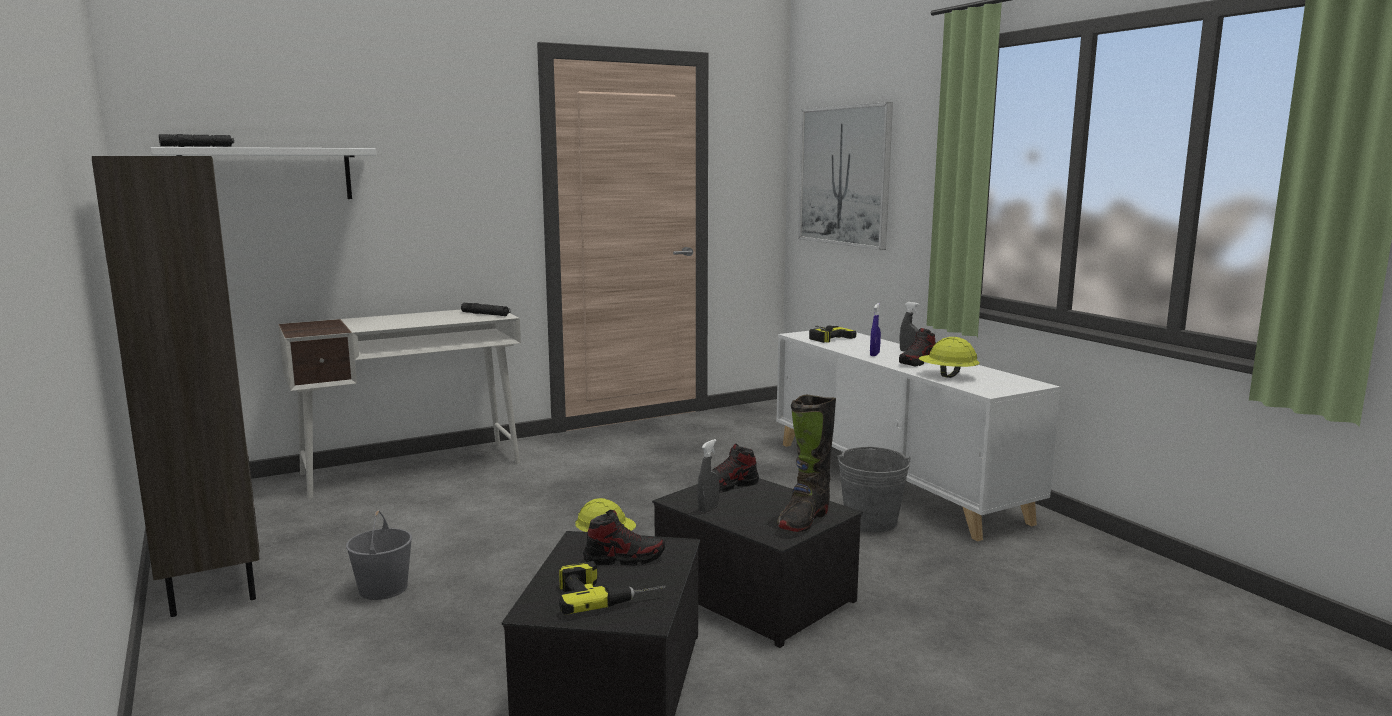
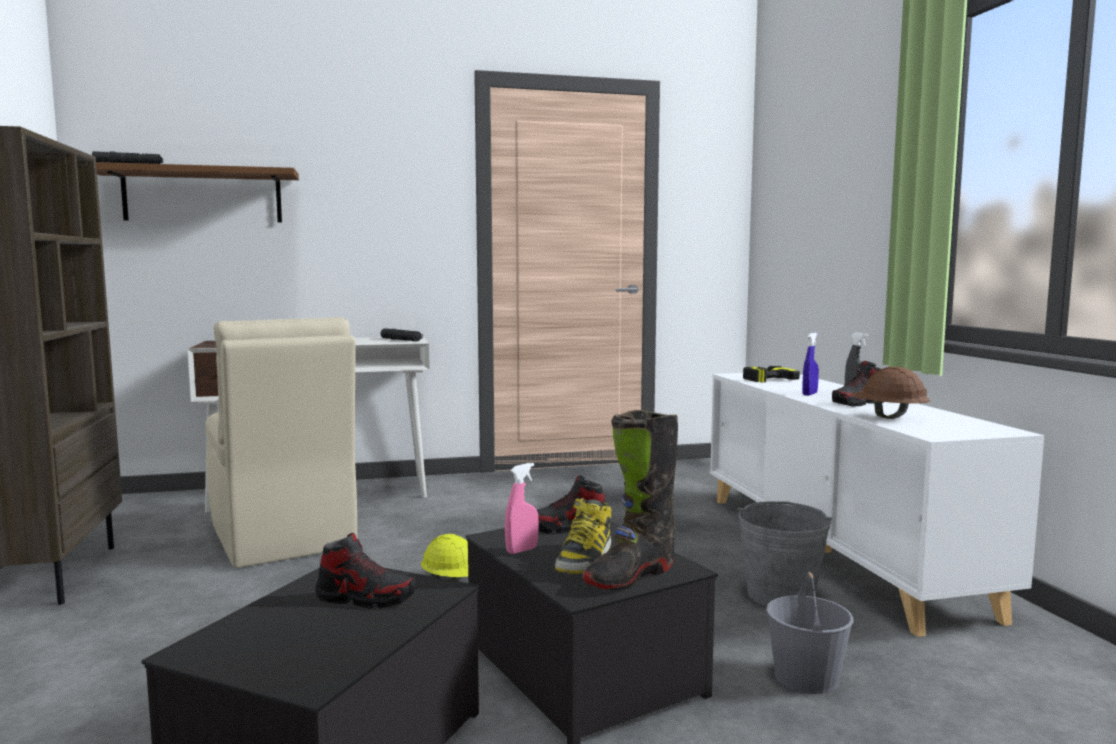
camera: 15 degrees right, 5 degrees down
(268, 174) = (203, 196): white shelf -> brown shelf
(383, 588) = (188, 608): grey bucket -> grey bucket (805, 676)
(412, 515) = (282, 537): none -> beige chair
(607, 593) = (301, 639): power drill -> none
(708, 508) = (522, 550): grey spray bottle -> pink spray bottle
(760, 510) = (585, 558): none -> boot
(844, 176) = (803, 203): picture -> none
(947, 376) = (887, 417): yellow hard hat -> brown hard hat

